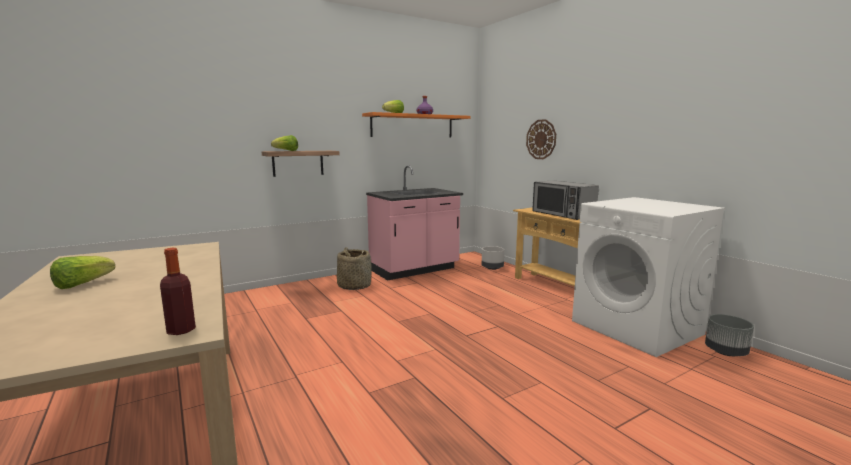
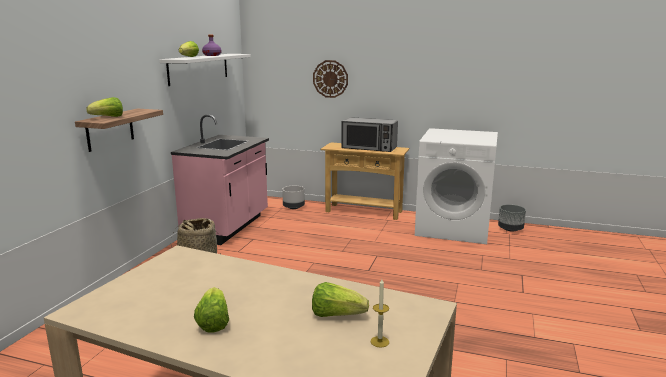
camera: 40 degrees left, 5 degrees up
(82, 337) = (379, 341): none -> candle
(133, 308) = (336, 315): none -> lettuce
(181, 330) = (419, 310): bottle -> none
(412, 126) = (199, 68): orange shelf -> white shelf

